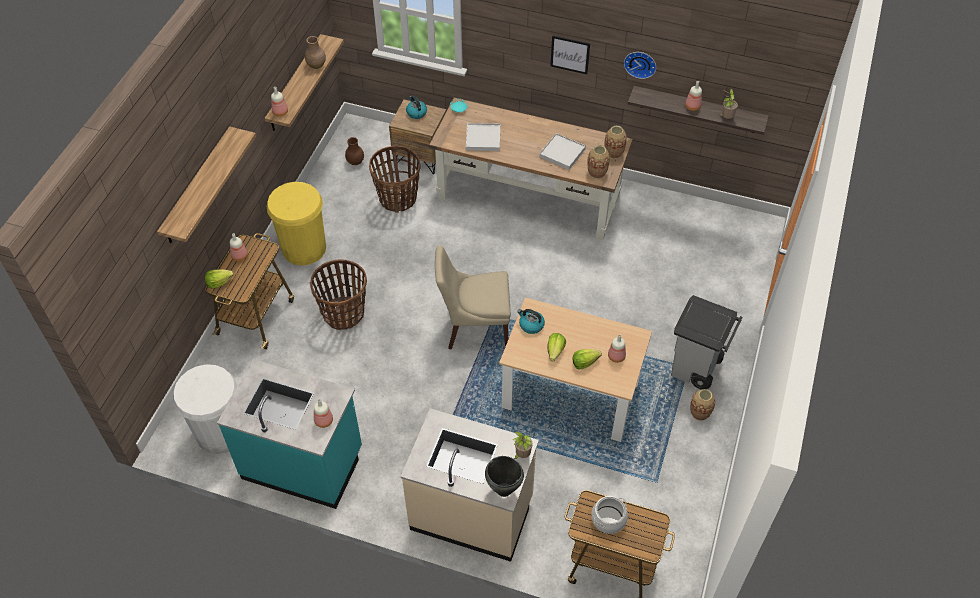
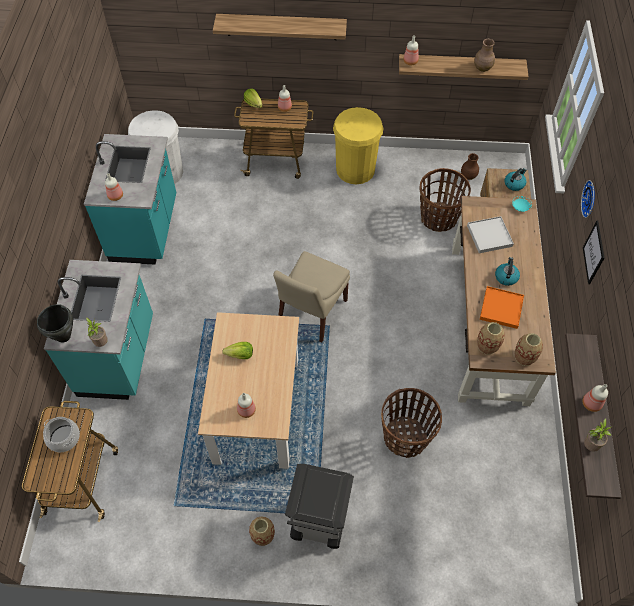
camera: 75 degrees right, 5 degrees up
(344, 313) = (295, 215): basket -> basket (405, 437)
(472, 513) = (118, 356): beige counter -> turquoise counter
(474, 326) = (311, 313): beige chair -> beige chair turned 135 degrees counterclockwise
(531, 325) = (266, 328): kettle -> kettle (506, 277)
(562, 153) = (501, 308): white tray -> orange tray
(584, 362) = (232, 383): lettuce -> none
(640, 63) = (609, 320): wall clock -> wall clock (590, 199)

